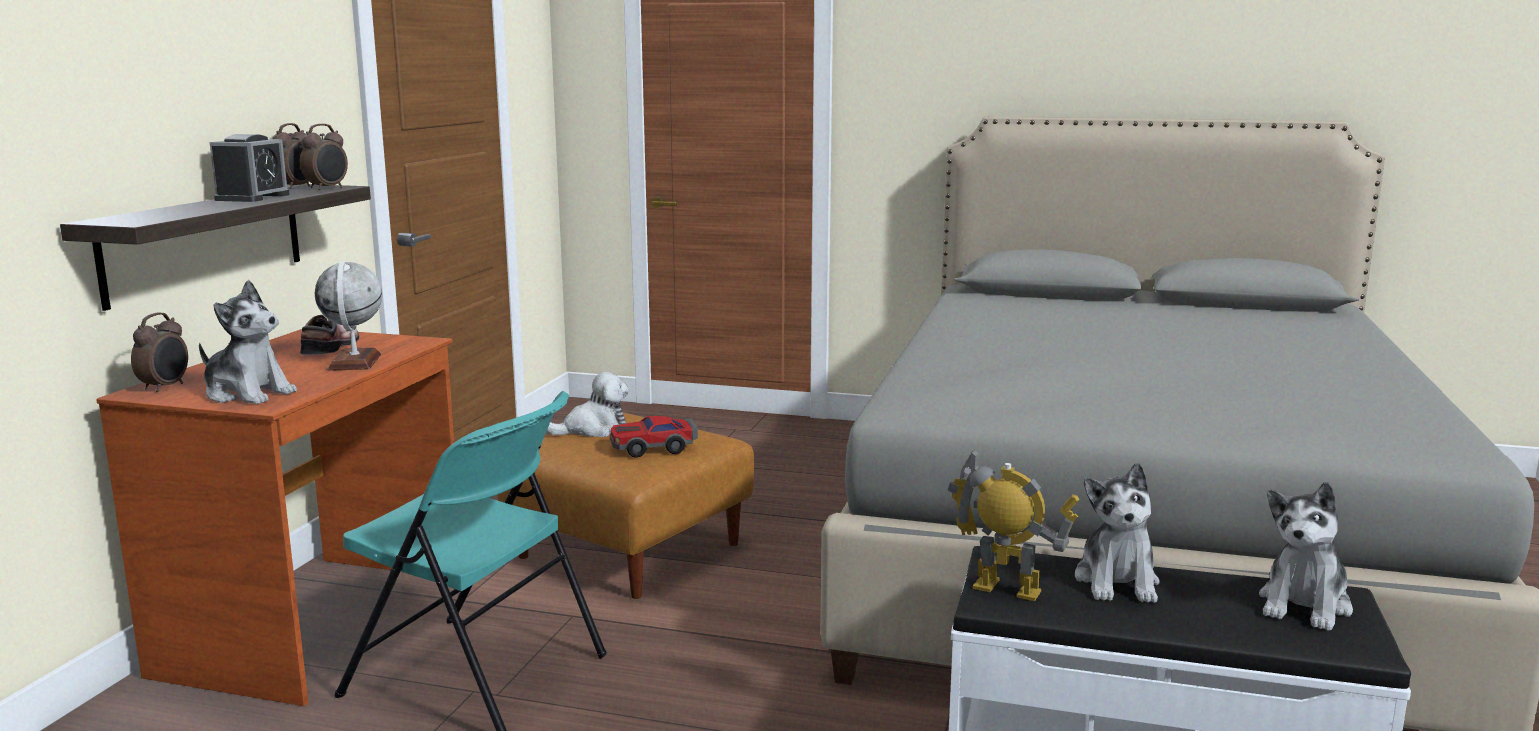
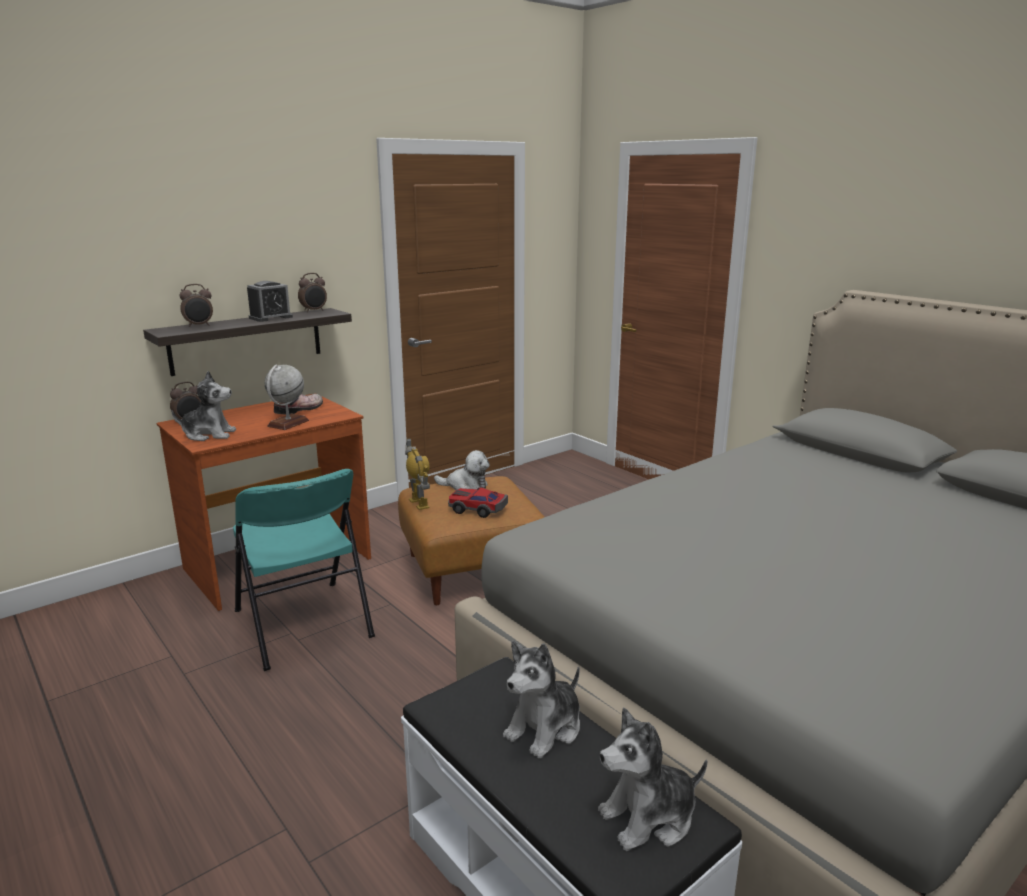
camera: 35 degrees right, 5 degrees up
(248, 394) = (209, 434): plush toy -> plush toy turned 60 degrees counterclockwise
(327, 188) = (324, 313): alarm clock -> alarm clock (199, 326)
(1006, 589) = (461, 701): toy robot -> toy robot (419, 503)

